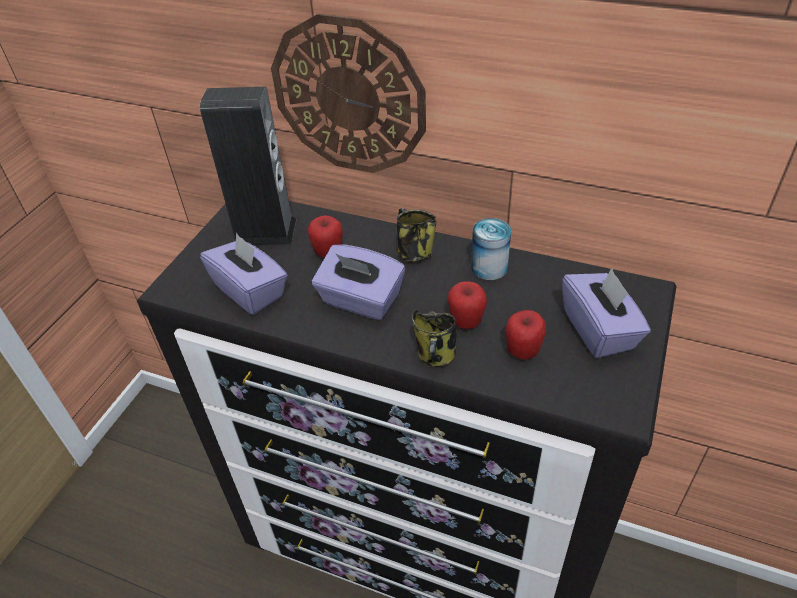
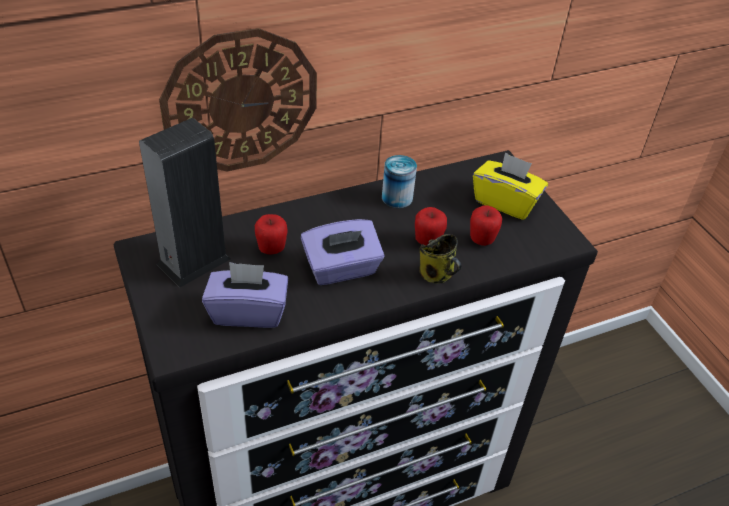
camera: 50 degrees left, 0 degrees up
(413, 253) = (334, 214): mug -> none
(599, 330) = (505, 202): purple tissue box -> yellow tissue box

